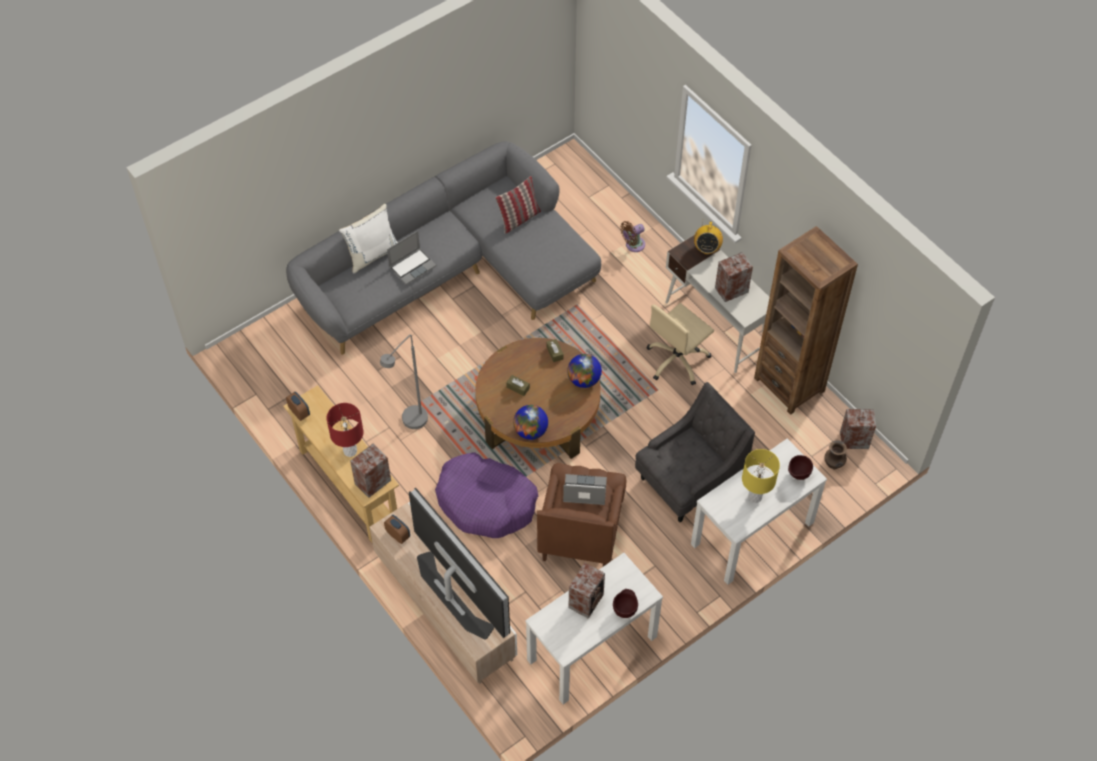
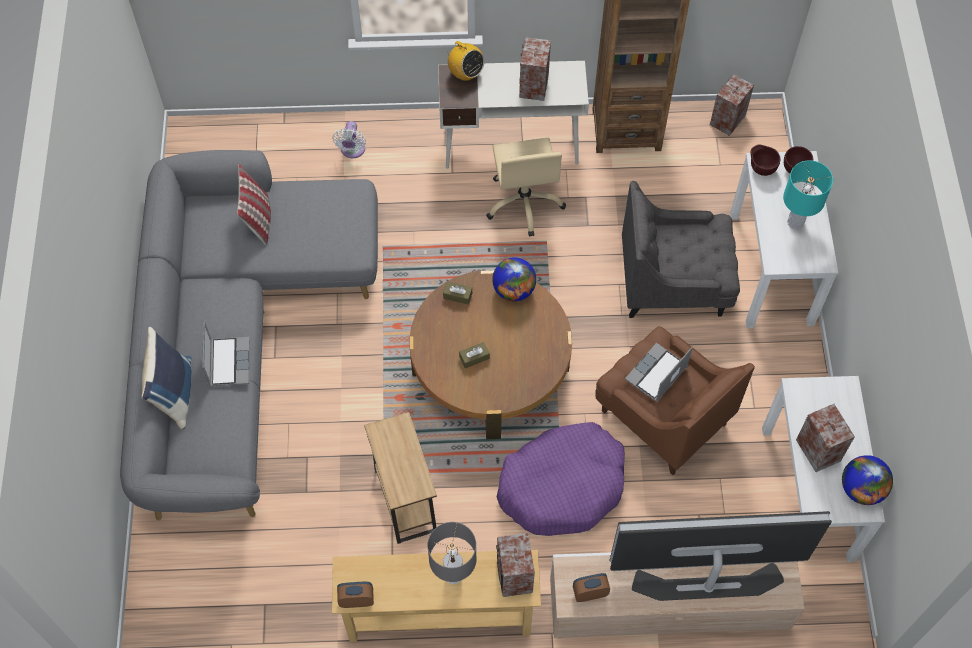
camera: 55 degrees left, 5 degrees up
(350, 451) = (453, 574): red table lamp -> grey table lamp
(372, 254) = (174, 393): white pillow -> blue pillow
(411, 424) = (405, 500): grey floor lamp -> brown side table
(530, 431) = (539, 379): globe -> globe (861, 489)
(625, 609) = (852, 420): brown bowl -> brown bowl (761, 169)
(633, 245) = (352, 150): brown fan -> white fan
(689, 481) = (674, 283): grey armchair -> grey armchair turned 90 degrees counterclockwise
(755, 497) = (795, 222): yellow table lamp -> turquoise table lamp
(833, 465) = (743, 154): brown vase -> none

